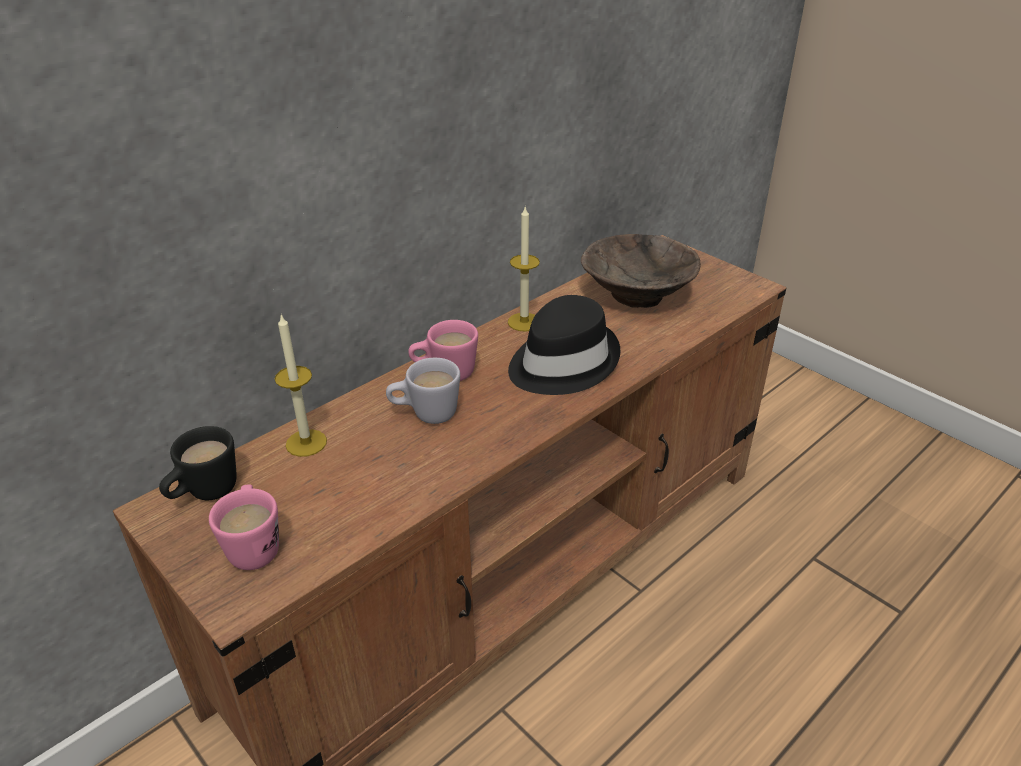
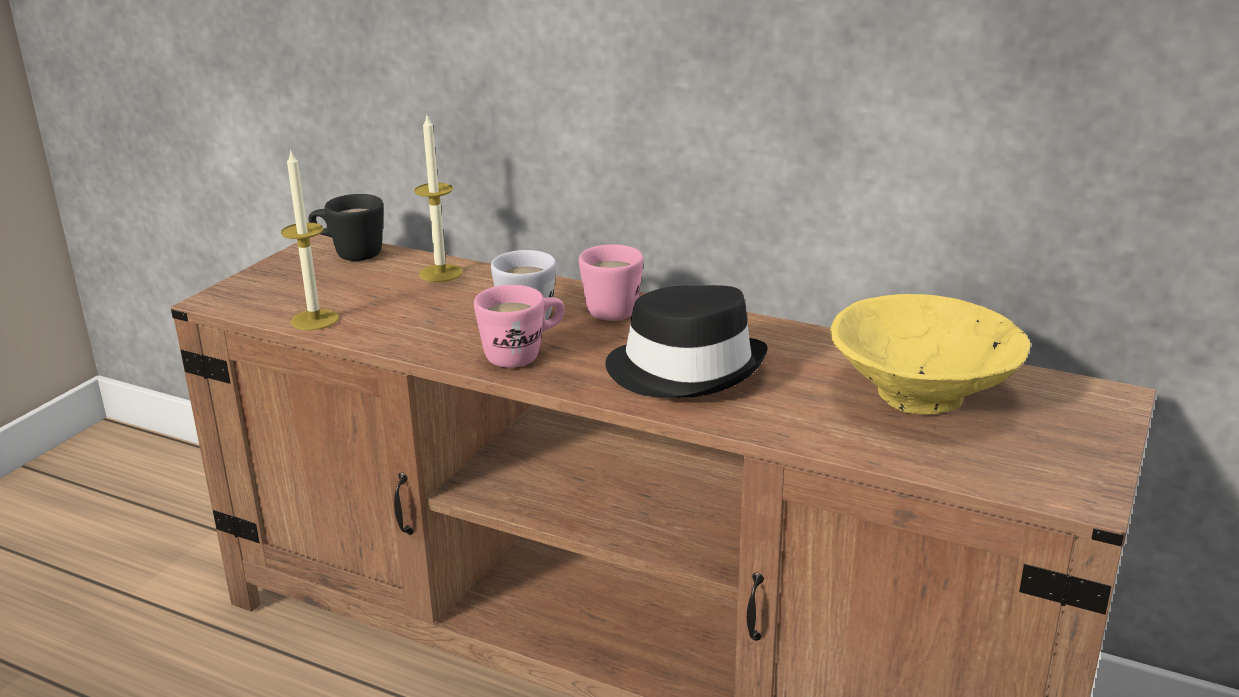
camera: 70 degrees right, 10 degrees down
(254, 545) = (290, 288): pink mug -> pink mug (524, 355)
(524, 322) = (760, 330): candle -> candle (315, 320)
(639, 295) = (922, 396): brown bowl -> yellow bowl

